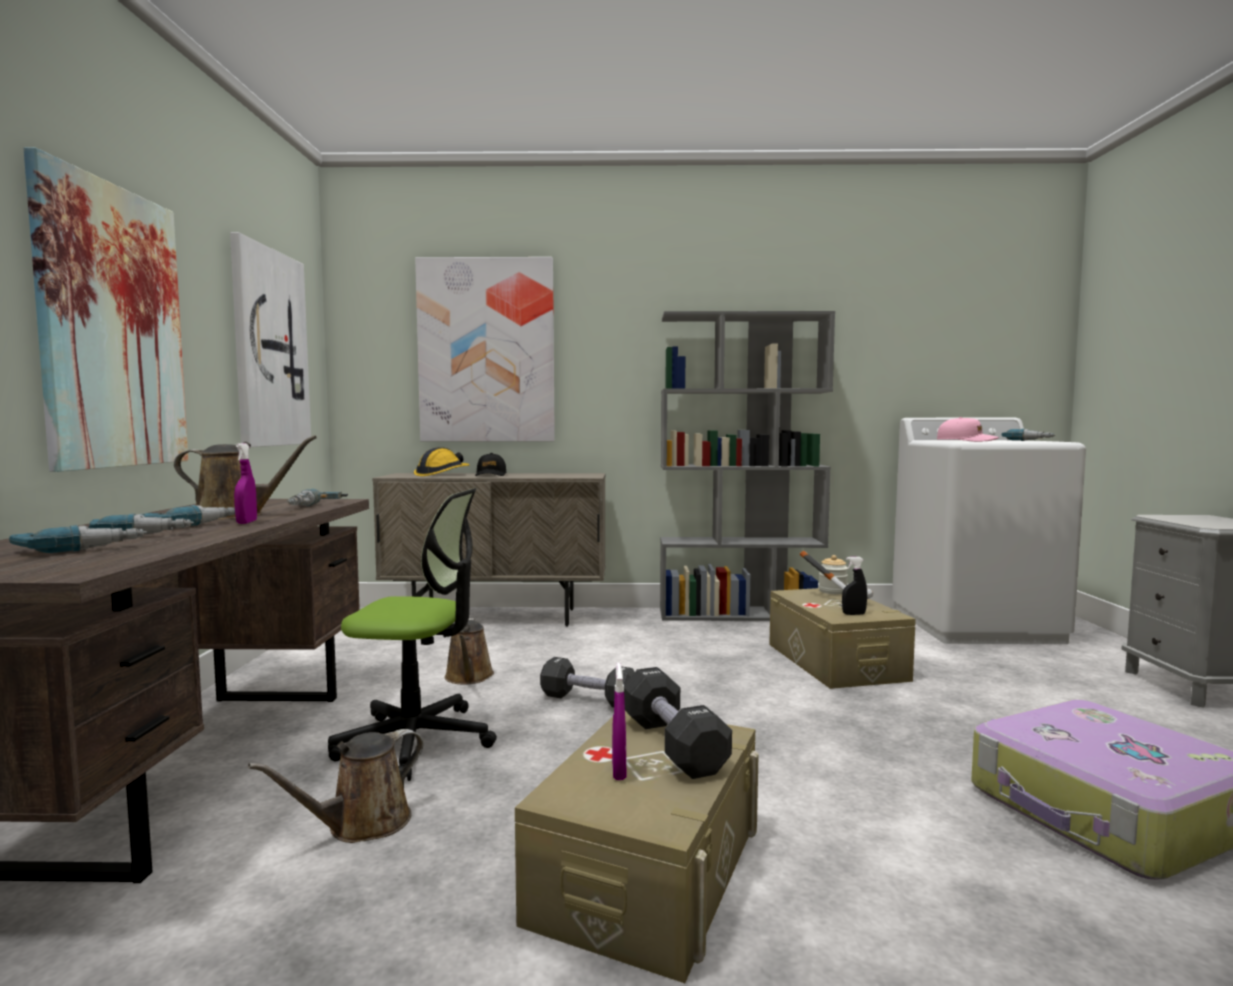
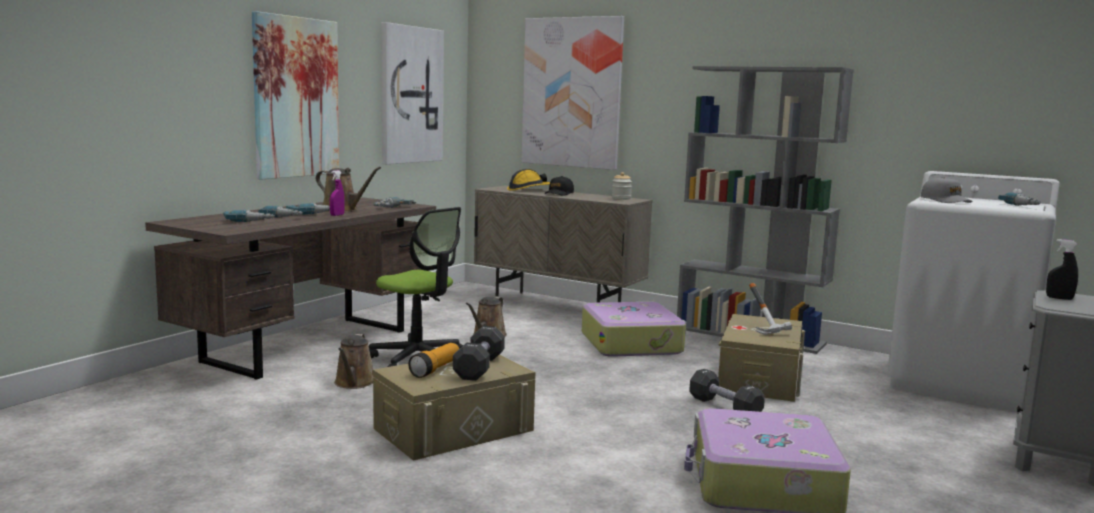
camera: 30 degrees right, 5 degrees up
(362, 825) = (354, 383): brown watering can -> brown watering can turned 75 degrees counterclockwise
(589, 700) = (540, 361): black dumbbell -> black dumbbell (724, 407)
(619, 771) = (435, 369): purple spray bottle -> flashlight
(649, 648) = (632, 343): none -> suitcase
(832, 591) = (782, 322): jar -> jar (621, 198)
(853, 614) = (755, 338): black spray bottle -> black spray bottle (1059, 298)
(966, 441) = (945, 201): pink cap -> grey cap

